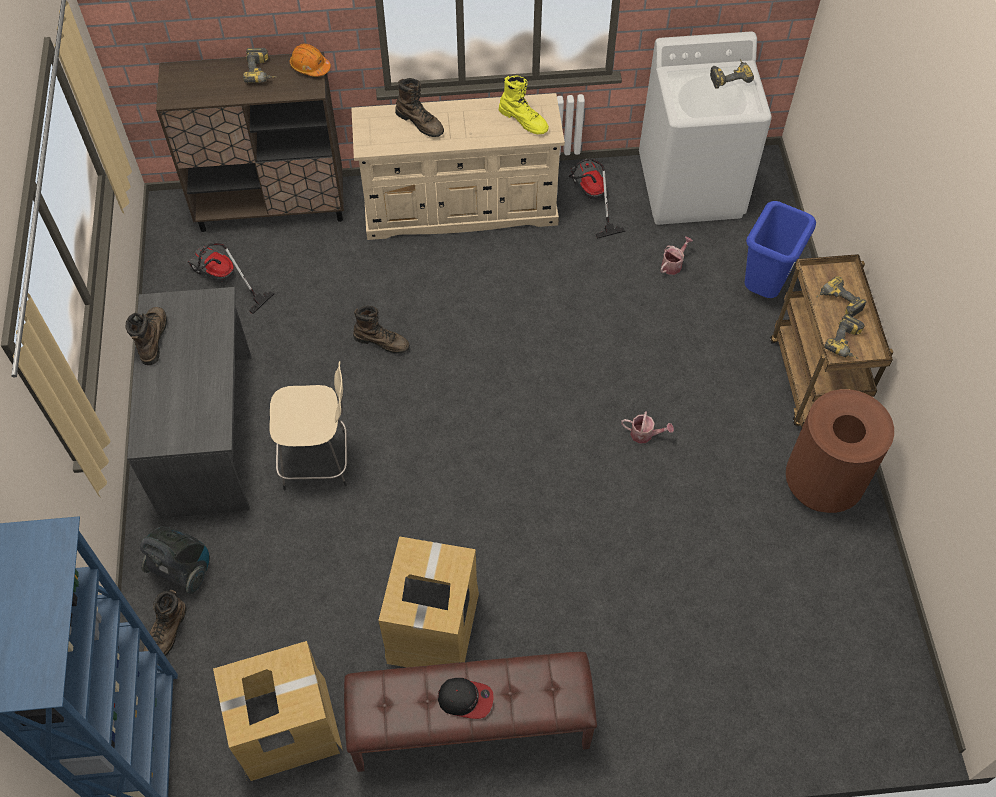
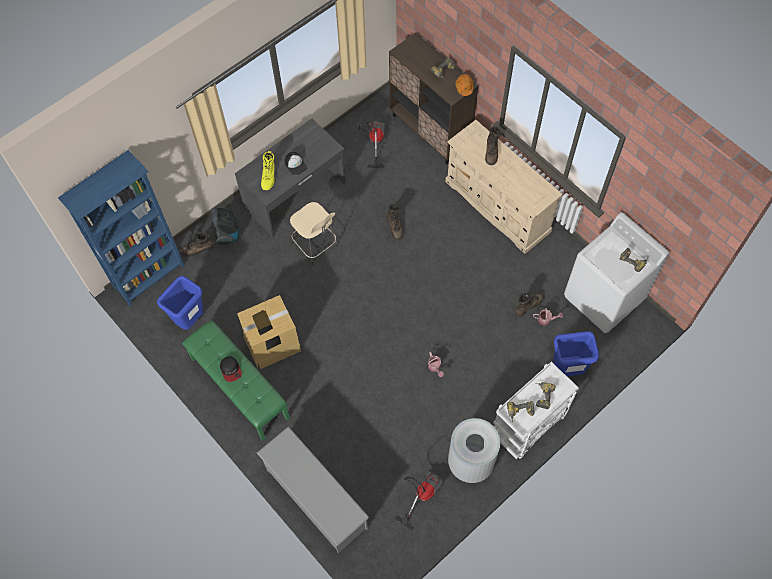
camera: 55 degrees right, 5 degrees up
(152, 338) = (294, 139): brown boot -> brown boot (528, 305)
(199, 365) = (295, 164): none -> cap
(286, 727) = (190, 320): cardboard box -> blue trash can
(470, 727) = (239, 388): brown bench -> green bench
(524, 120) = (532, 192): yellow boot -> yellow boot (269, 177)
(590, 198) = (554, 257): vacuum cleaner -> vacuum cleaner (421, 494)
(742, 729) = (316, 498): none -> grey shoe rack
(814, 383) = (528, 426): brown cart -> white cart
(821, 484) = (470, 462): brown trash can -> grey trash can

